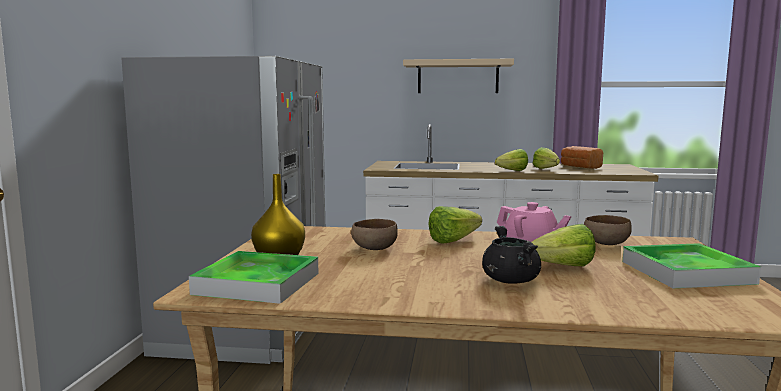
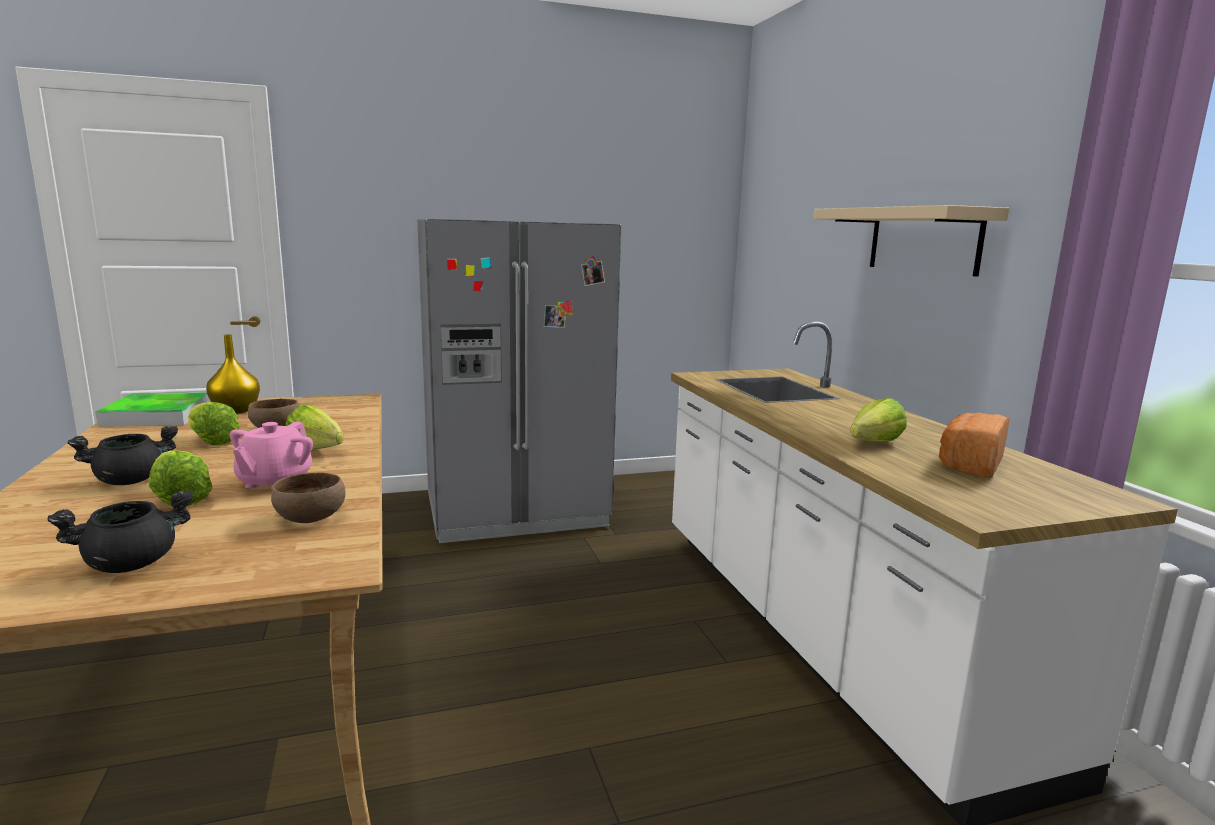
camera: 65 degrees right, 5 degrees up
(509, 171) = (794, 425): lettuce -> lettuce (211, 439)
(686, 272) = (132, 563): tray -> black cooking pot

